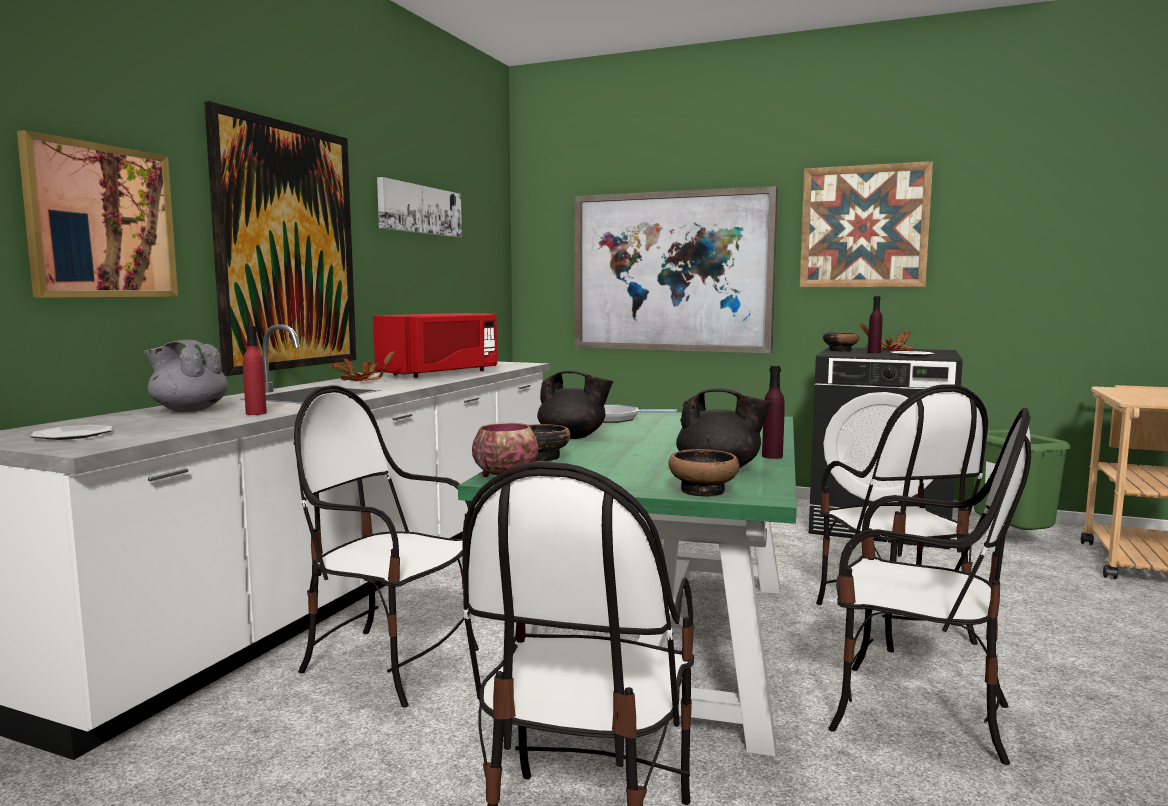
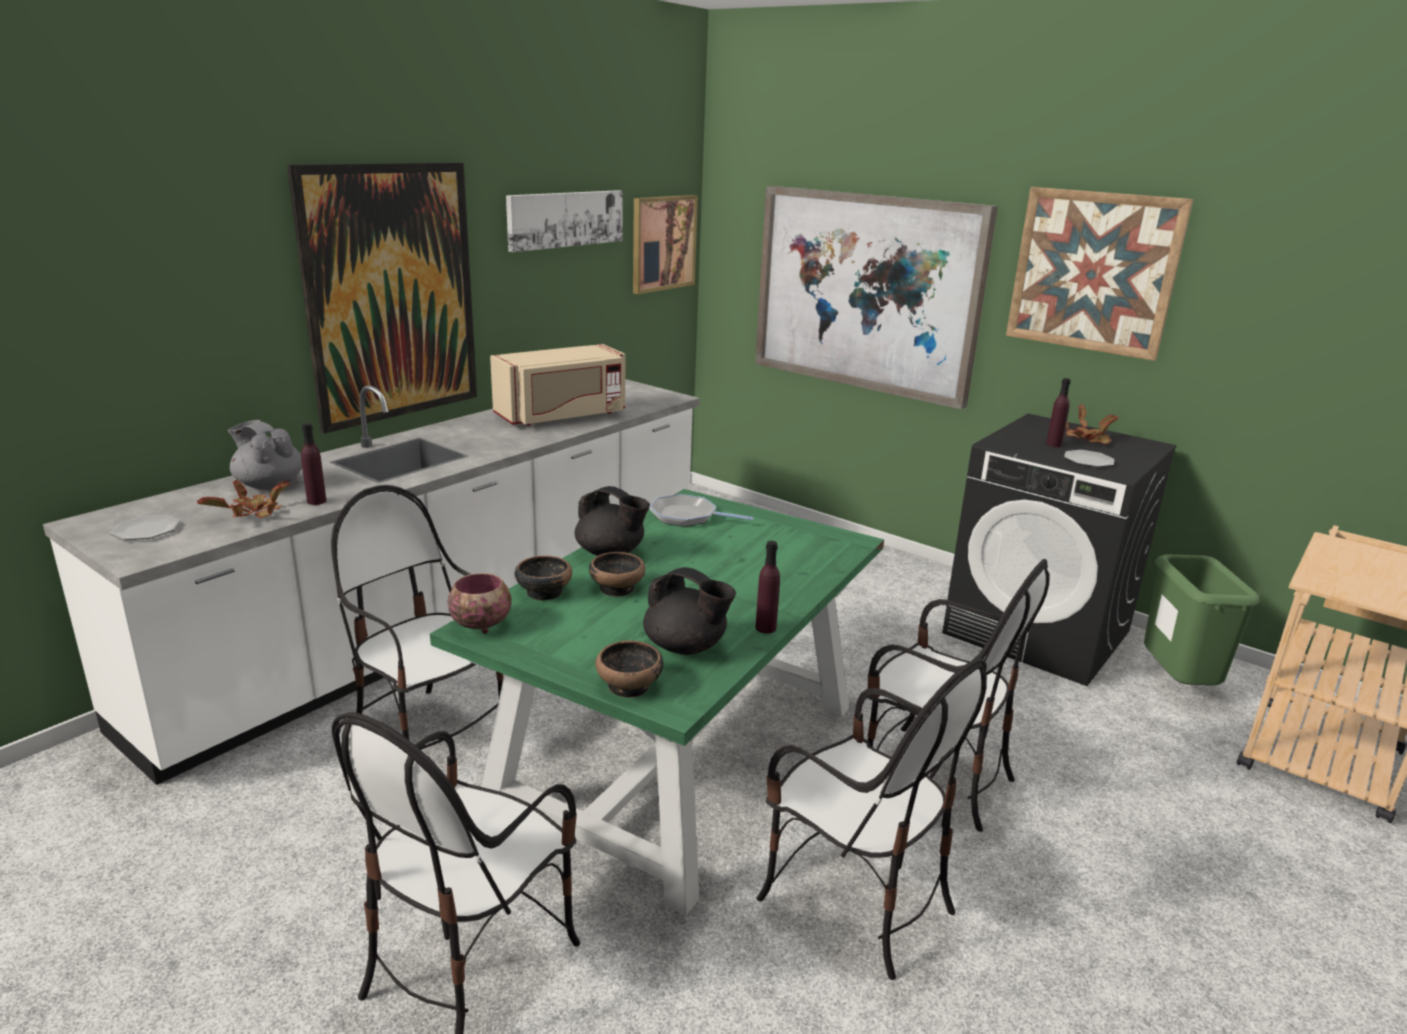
camera: 15 degrees right, 15 degrees up
(101, 221) = (183, 309): picture -> picture (663, 243)
(256, 413) = (316, 501): red bottle -> purple bottle
(362, 381) = (469, 430): potted plant -> potted plant (253, 514)
(440, 373) = (562, 416): red microwave -> beige microwave
(840, 351) = (1019, 433): bowl -> bowl (617, 588)
(894, 621) = (932, 778): chair -> chair turned 60 degrees counterclockwise

